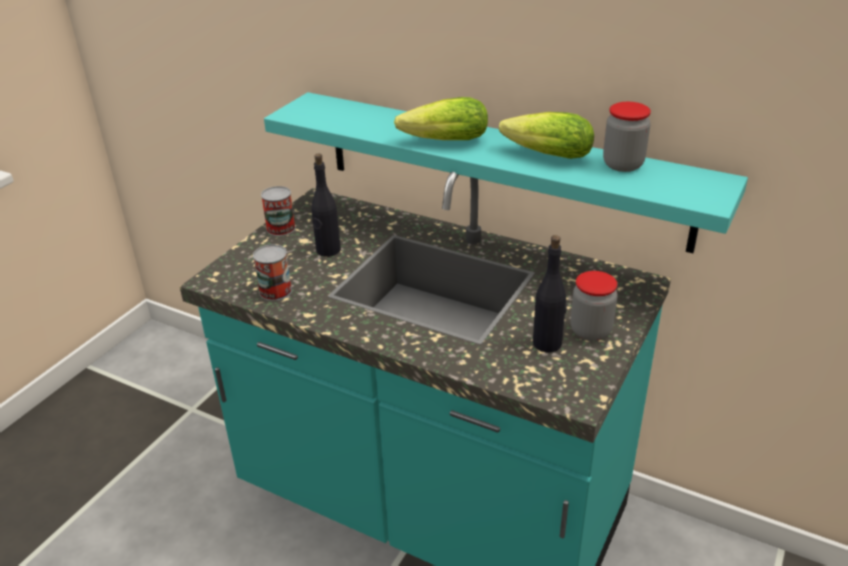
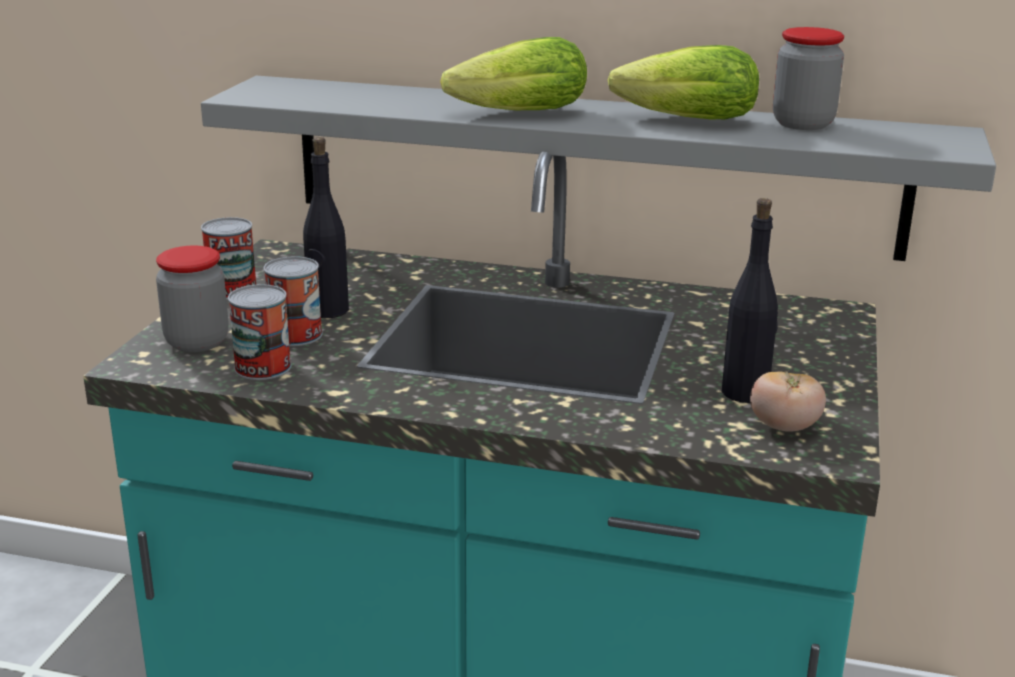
camera: 15 degrees left, 10 degrees down
(303, 268) = (295, 335): none -> can
(500, 168) = (592, 165): turquoise shelf -> grey shelf
(558, 374) = (784, 427): none -> tomato
(590, 331) = (800, 372): jar -> jar (197, 342)

